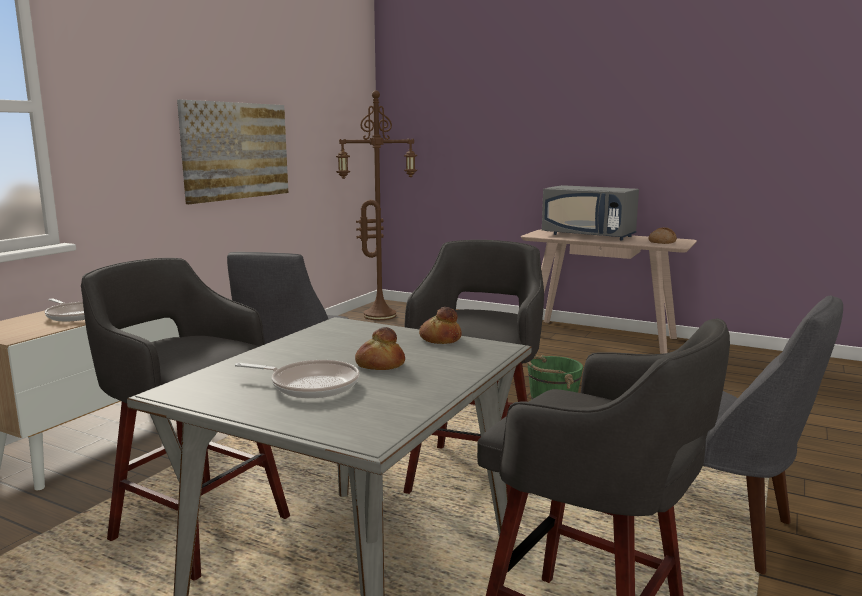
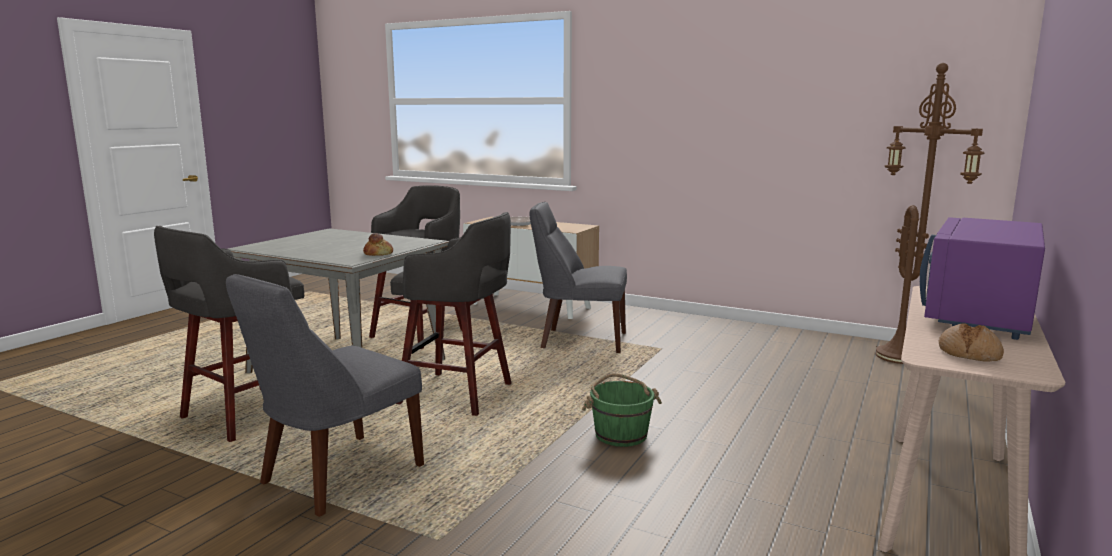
camera: 90 degrees right, 0 degrees up
(236, 151) = (734, 134): picture -> none
(310, 385) = (317, 241): frying pan -> none
(379, 364) = (338, 247): bread -> none
(589, 236) = (979, 316): grey microwave -> purple microwave

